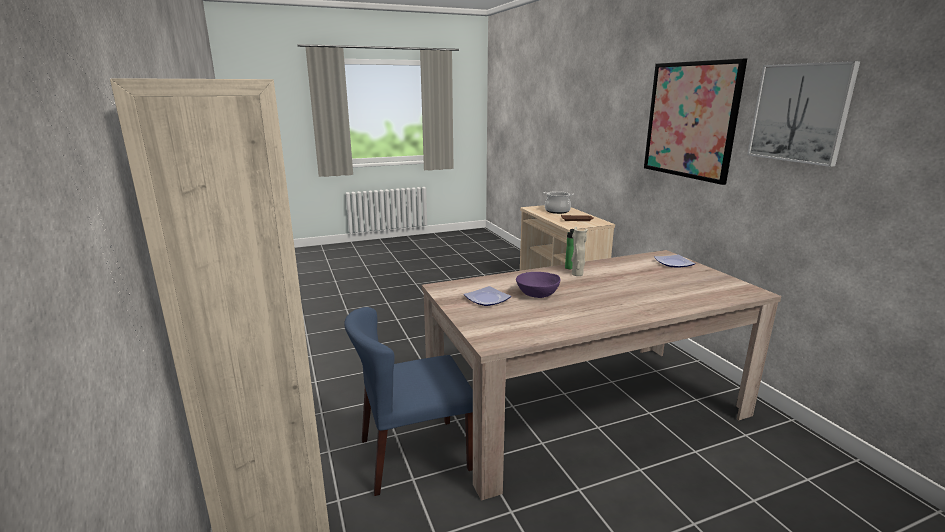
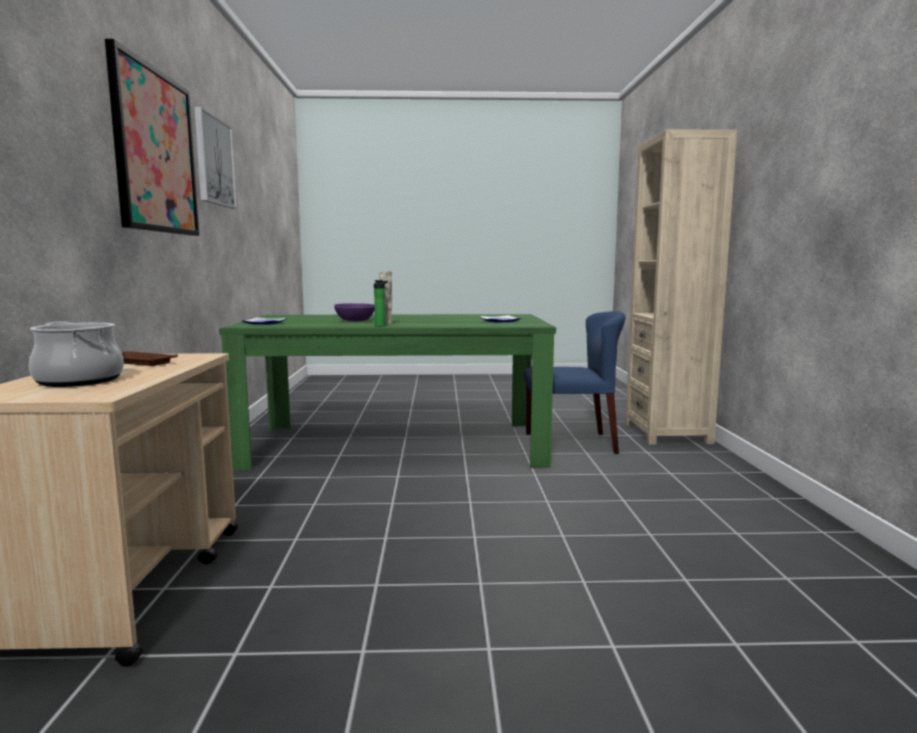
camera: 160 degrees left, 10 degrees down
(537, 294) = (452, 320): purple bowl -> purple bowl (355, 321)
(586, 408) = (397, 445): beige dining table -> green dining table

